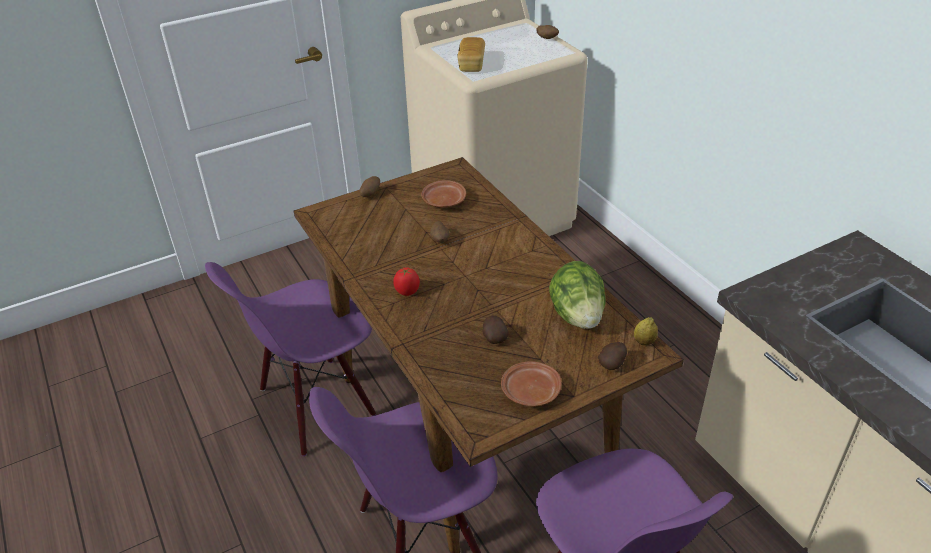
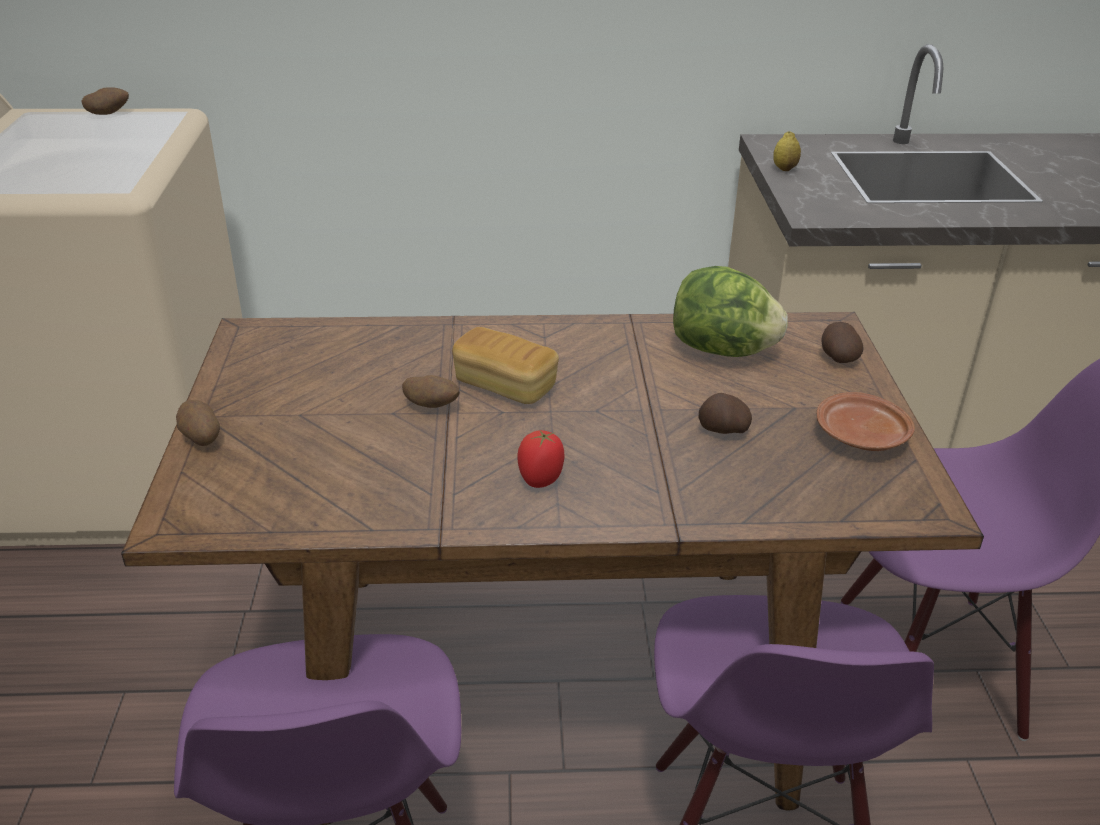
camera: 65 degrees left, 5 degrees down
(443, 201) = (325, 370): brown plate -> none
(471, 64) = (73, 179): bread -> bread (505, 385)
(644, 342) = (808, 323): lemon -> lemon (784, 169)

